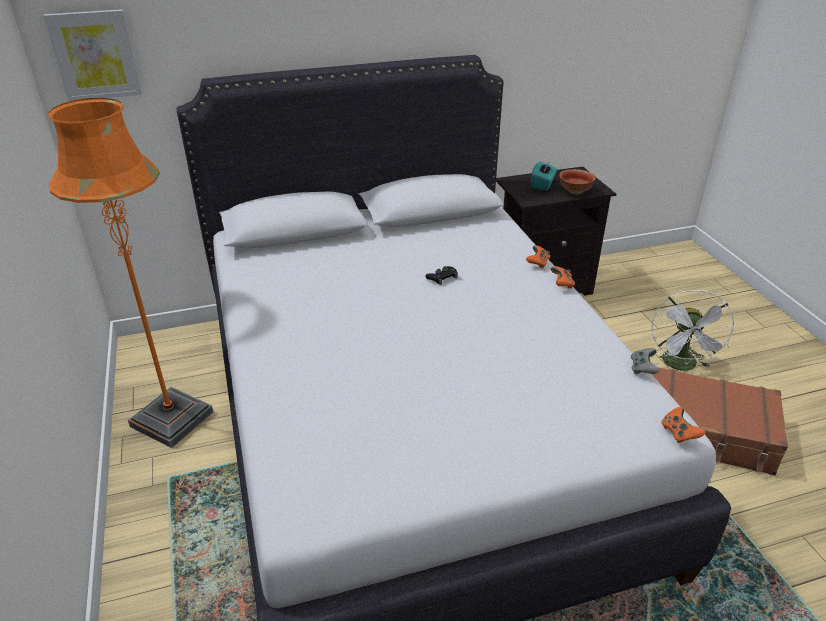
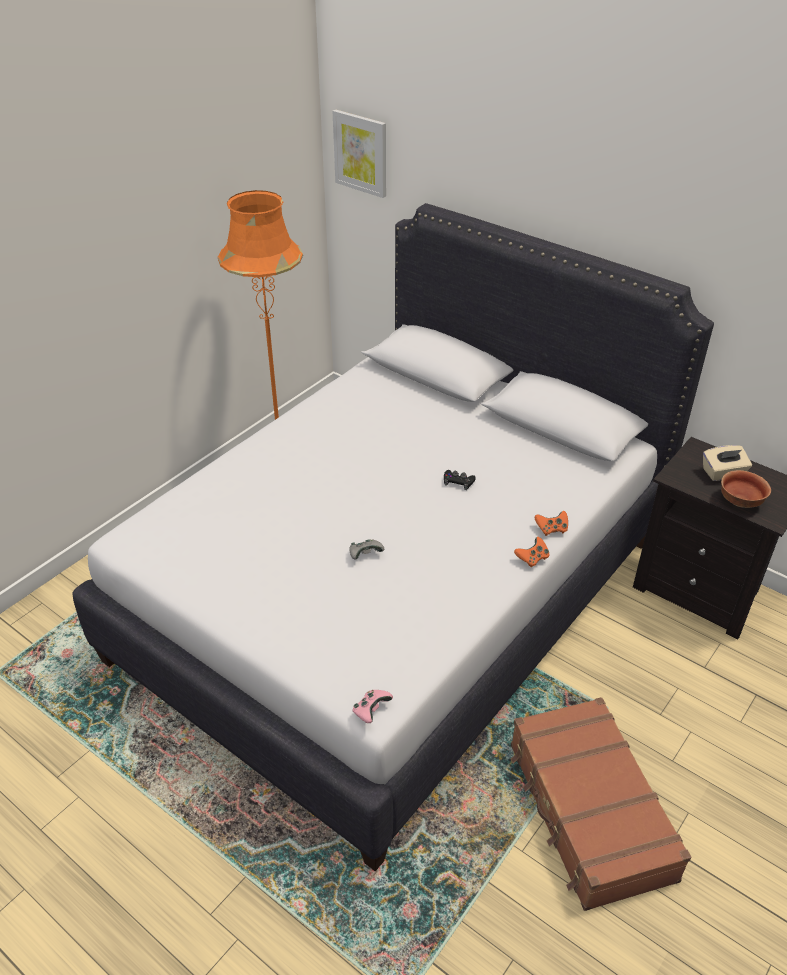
camera: 55 degrees right, 5 degrees up
(542, 184) = (723, 473): turquoise tissue box -> beige tissue box
(642, 368) = (446, 659): grey game controller -> grey game controller (365, 555)
(678, 433) = (371, 711): orange game controller -> pink game controller
(681, 366) = (691, 767): white fan -> none

